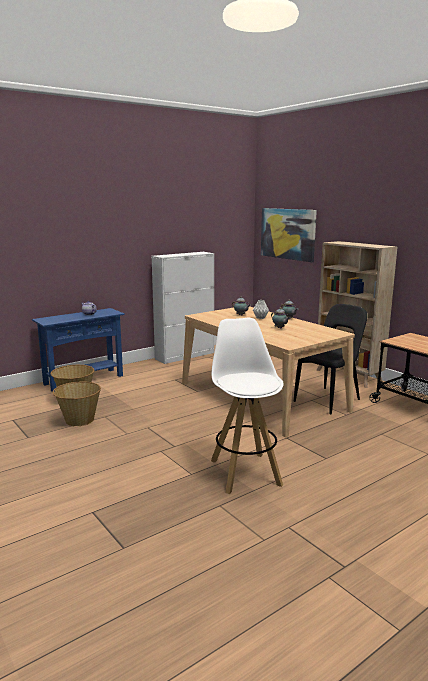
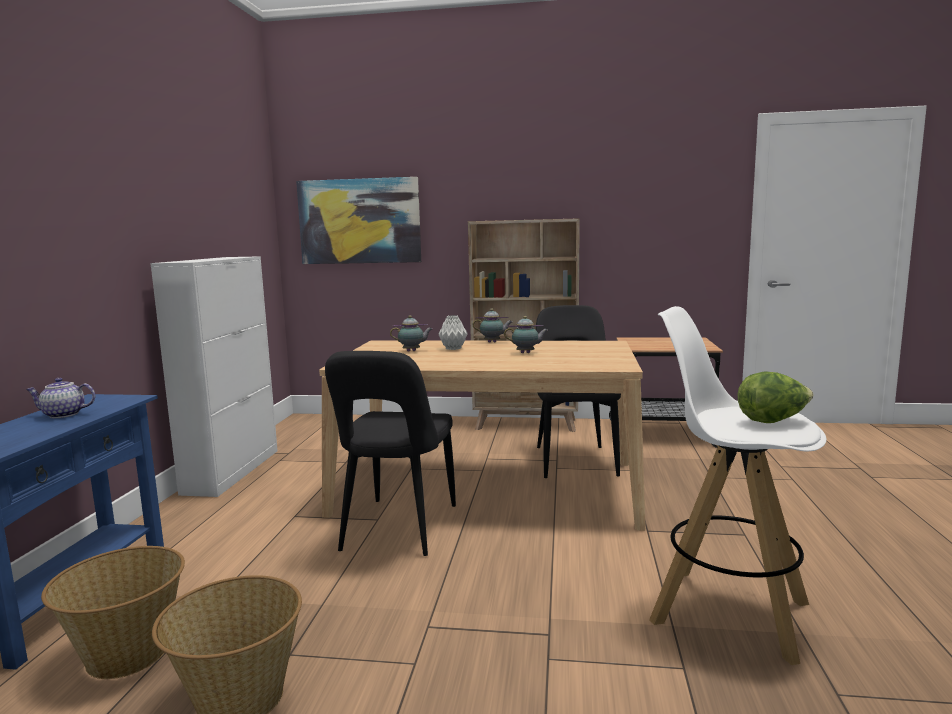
camera: 45 degrees left, 5 degrees down
(196, 397) = (397, 530): none -> black chair
(252, 382) = (773, 421): none -> lettuce

